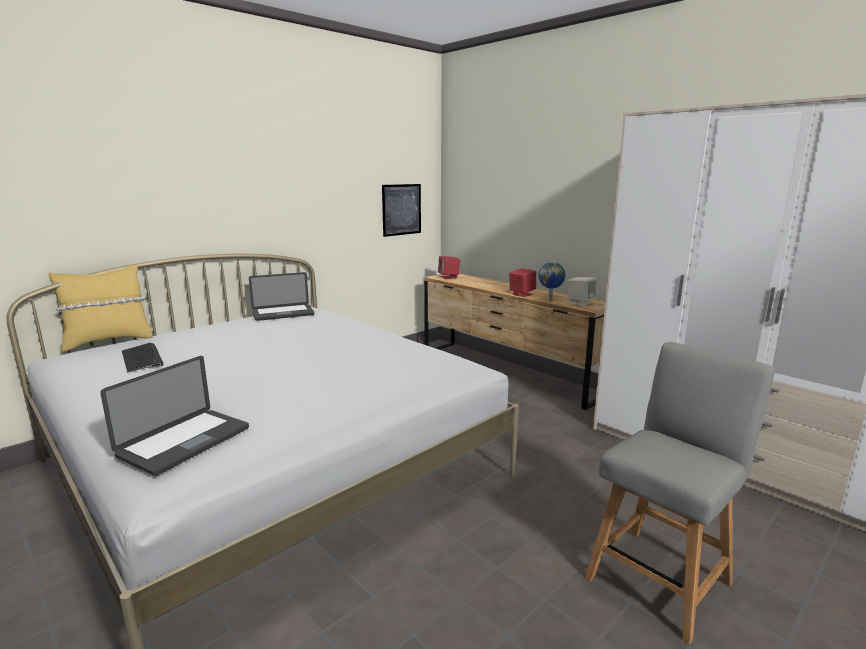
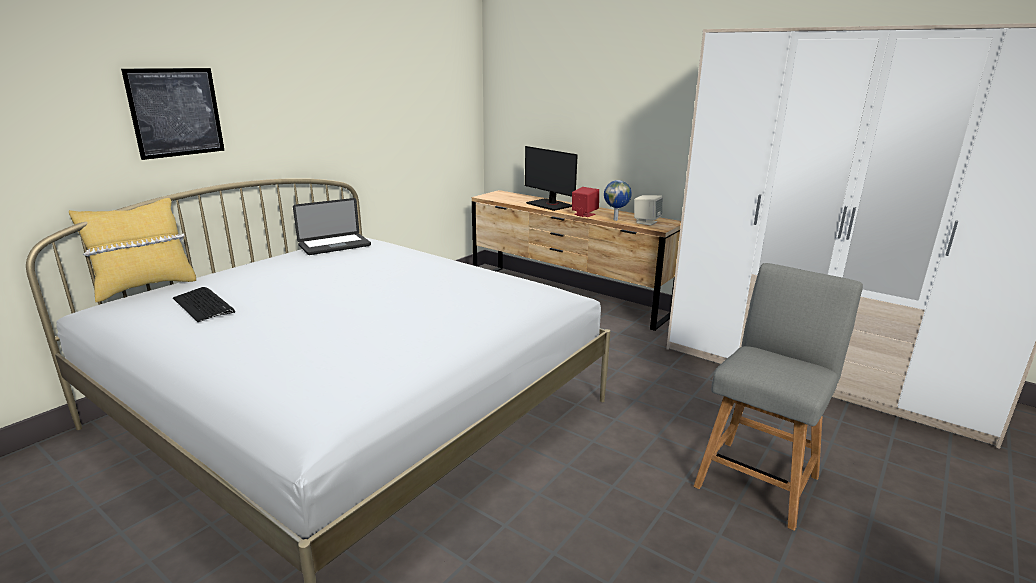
camera: 10 degrees left, 5 degrees up
(185, 442) = (316, 391): laptop -> none
(401, 209) = (444, 122): picture -> picture (176, 112)
(449, 277) = (498, 197): red speaker -> none
(493, 285) = (550, 205): none -> monitor

